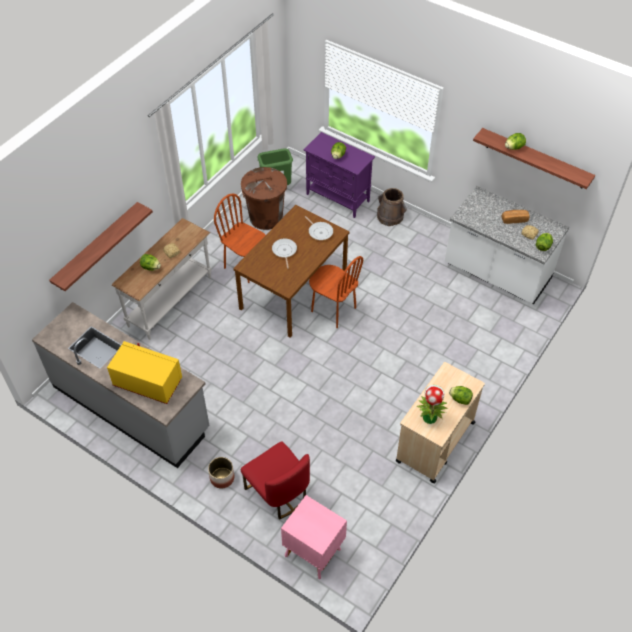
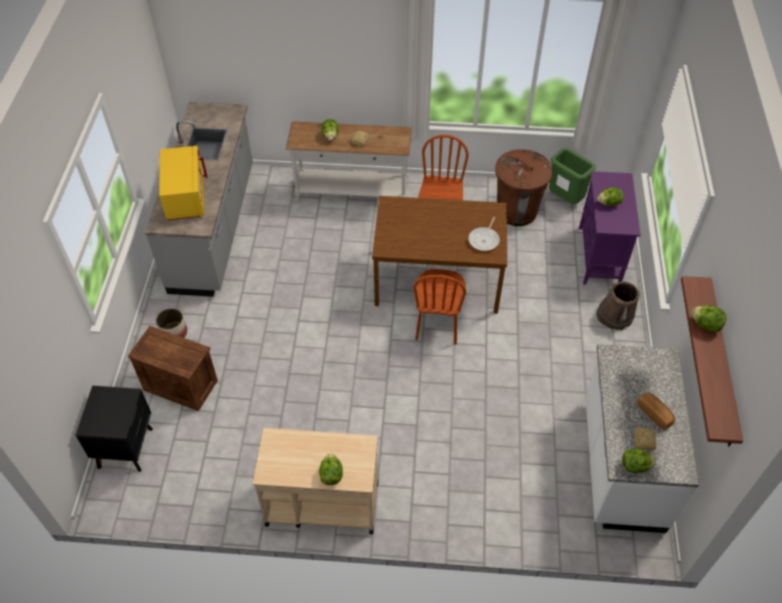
camera: 60 degrees right, 0 degrees up
(96, 247) = (298, 76): shelf -> none
(278, 493) = (180, 385): red chair -> crate
(284, 251) = (433, 224): frying pan -> none
(312, 551) = (127, 447): pink nightstand -> black nightstand
(429, 417) = (287, 453): potted plant -> none

